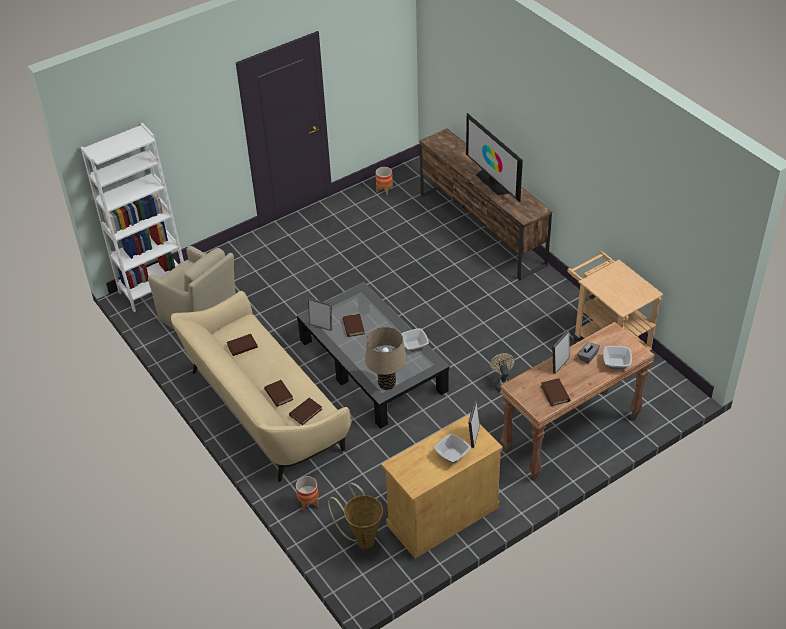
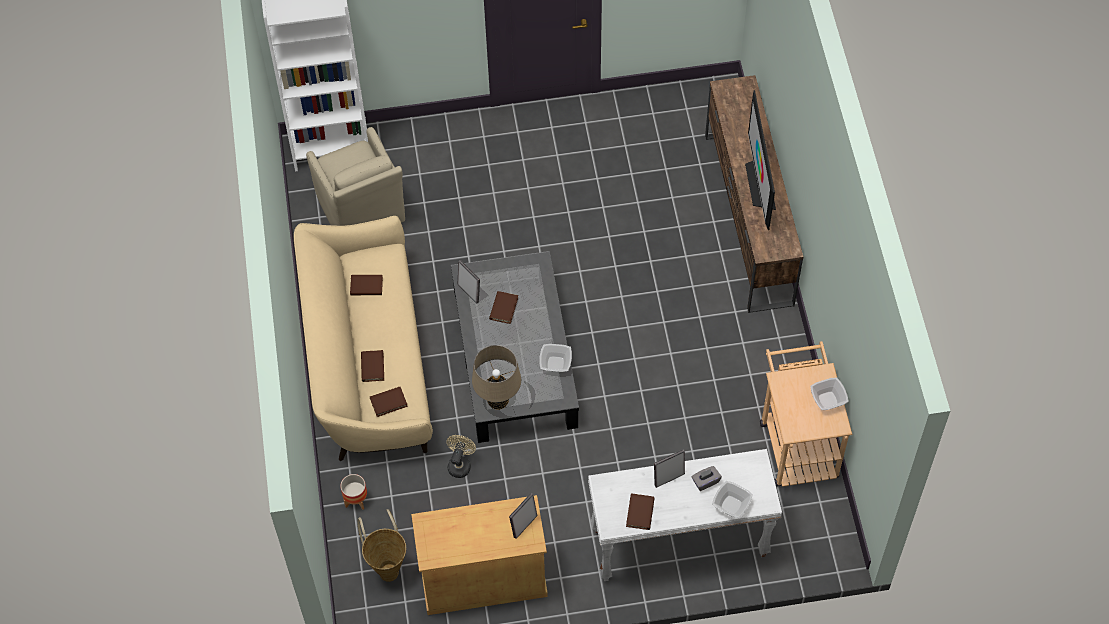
camera: 25 degrees right, 15 degrees up
(384, 190) = (666, 110): planter -> none
(452, 455) = (489, 538): bowl -> bowl (828, 400)
(502, 383) = (643, 444): beige fan -> beige fan (460, 464)
(571, 434) = (679, 544): brown console table -> white console table

